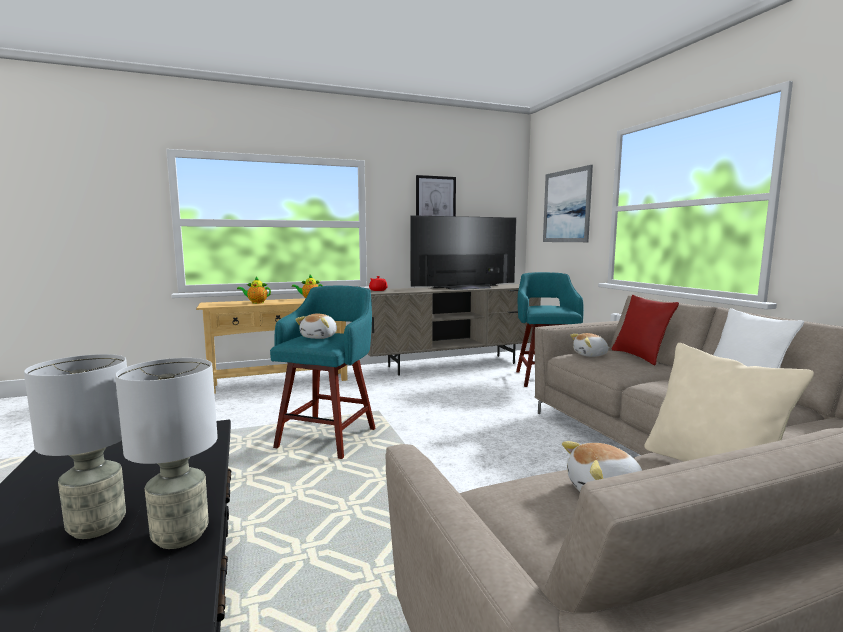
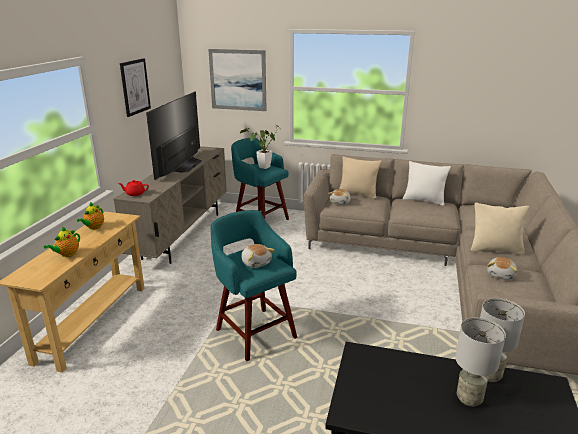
camera: 55 degrees left, 15 degrees up
(550, 306) = (262, 168): none -> potted plant
(639, 356) = (358, 194): red pillow -> beige pillow

